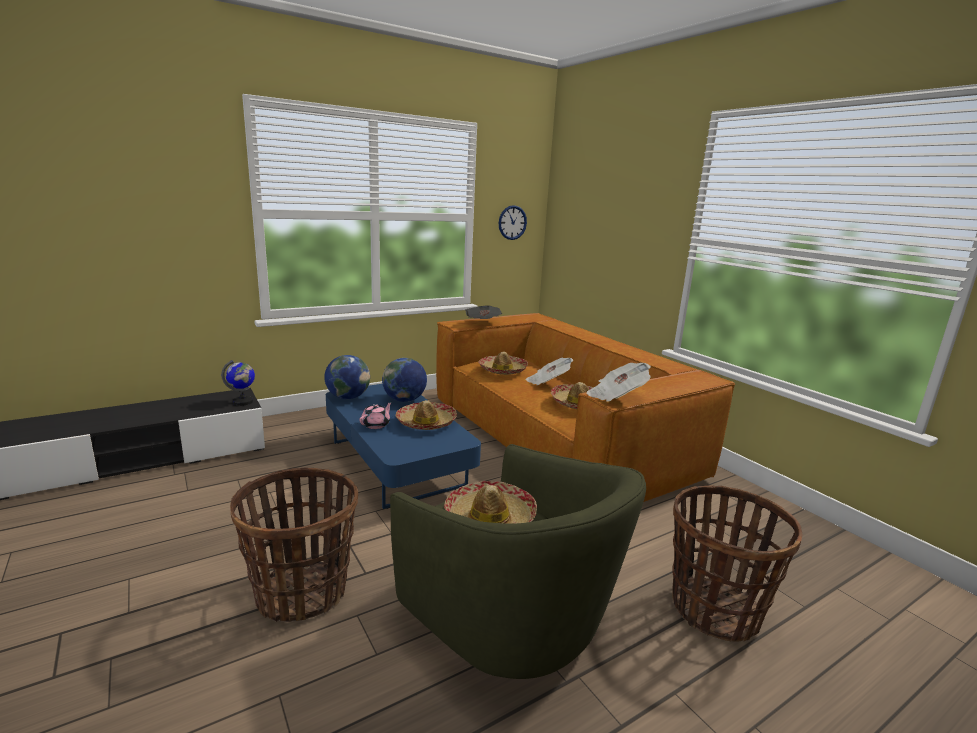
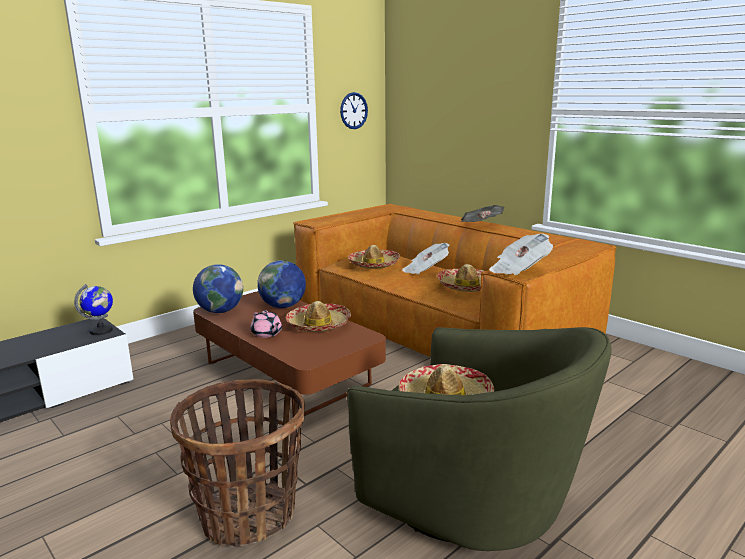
camera: 10 degrees left, 0 degrees up
(376, 425) = (267, 334): pink teapot -> pink teapot turned 120 degrees clockwise
(396, 463) = (286, 374): blue coffee table -> brown coffee table
(483, 323) = (342, 218): newspaper -> newspaper (481, 226)
(714, 609) = (652, 457): basket -> none

